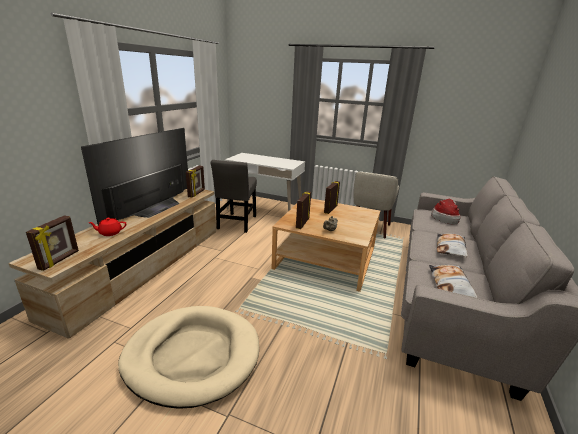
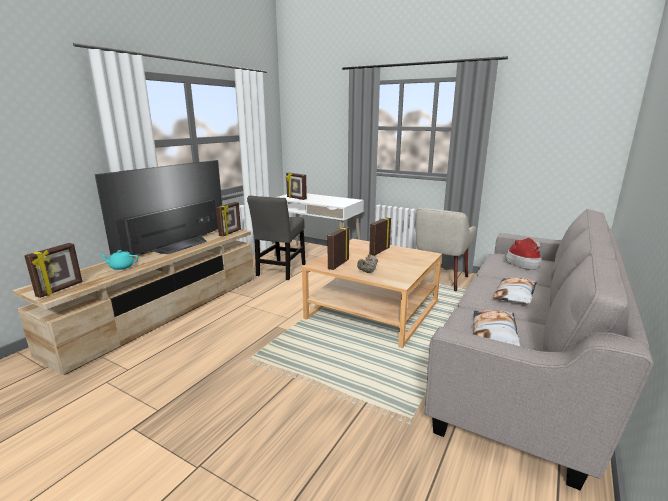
camera: 10 degrees right, 5 degrees down
(110, 233) = (121, 267): red teapot -> turquoise teapot
(192, 356) = (182, 402): beige dog bed -> none
(247, 159) = (296, 198): none -> picture frame

